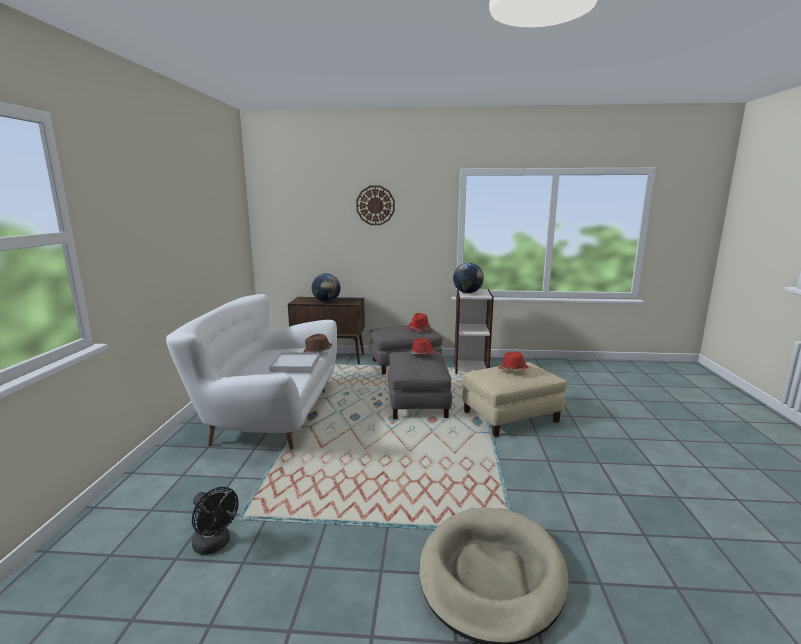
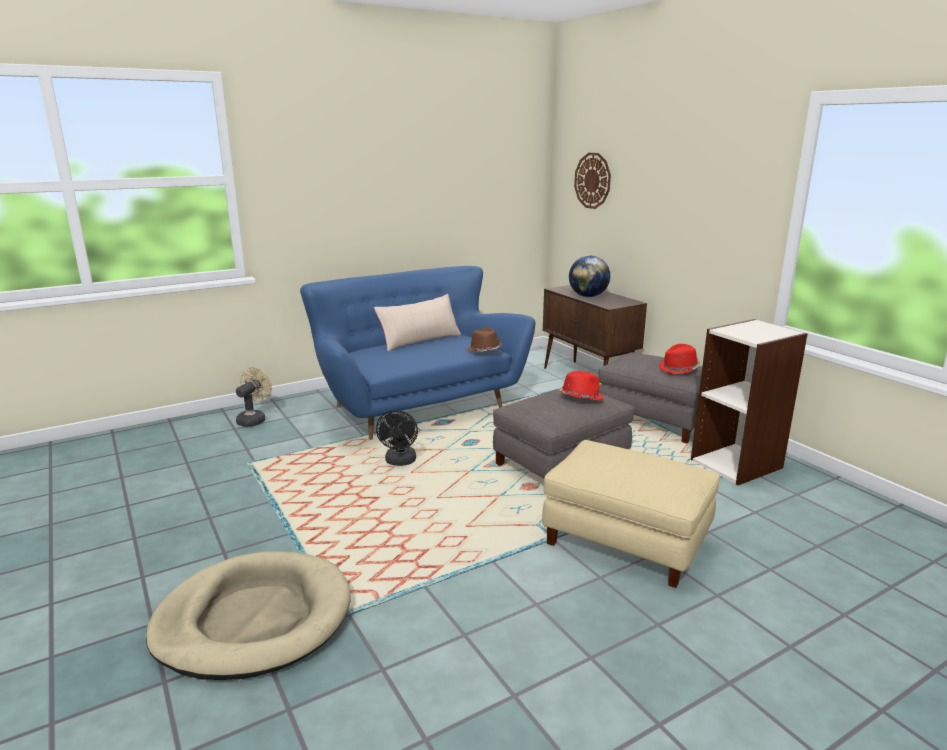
camera: 55 degrees right, 5 degrees up
(153, 493) = (254, 419): none -> beige fan
(215, 545) = (210, 469): black fan -> black fan (400, 462)
(255, 361) = (419, 340): none -> beige pillow
(268, 416) = (416, 406): white sofa -> blue sofa
(295, 365) = (433, 355): white tray -> none
(375, 205) = (678, 158): wall clock -> wall clock (592, 180)
(467, 293) = (743, 328): globe -> none
(513, 370) = (628, 462): red hat -> none

